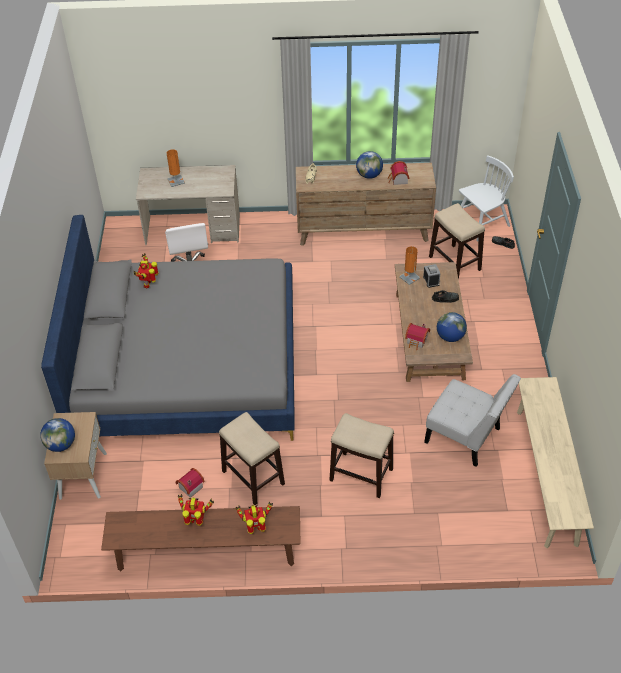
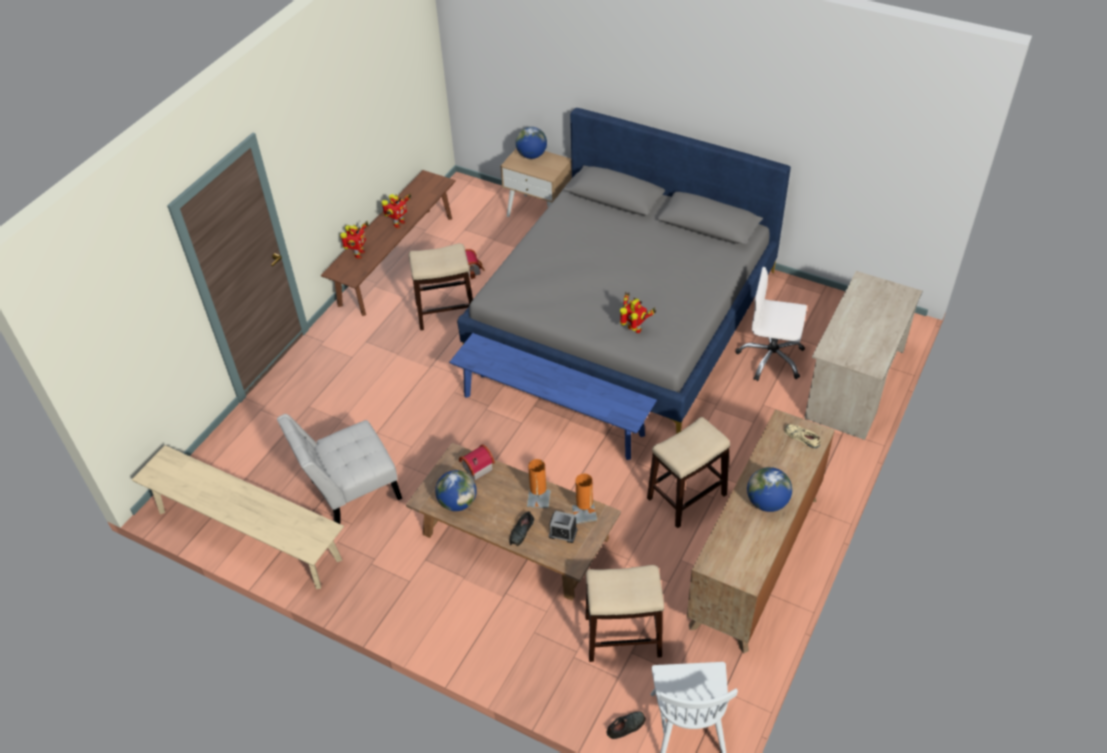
camera: 120 degrees right, 0 degrees up
(148, 284) = (702, 253): toy robot -> toy robot (634, 330)
(176, 181) = (874, 313): orange table lamp -> orange table lamp (538, 499)
(318, 360) = (553, 415): none -> blue bench
(360, 474) = (383, 387): stool -> stool (687, 496)
(398, 180) = (736, 531): toy house -> none

